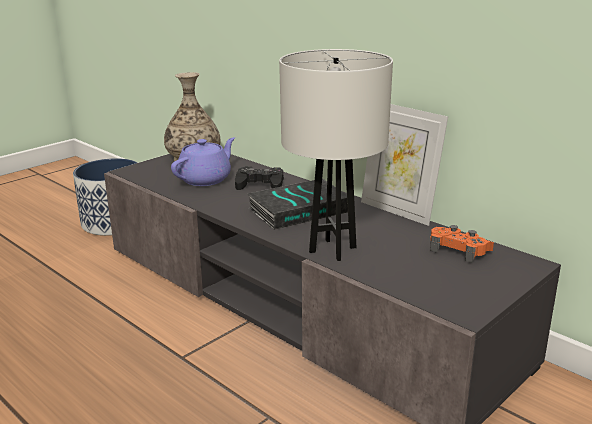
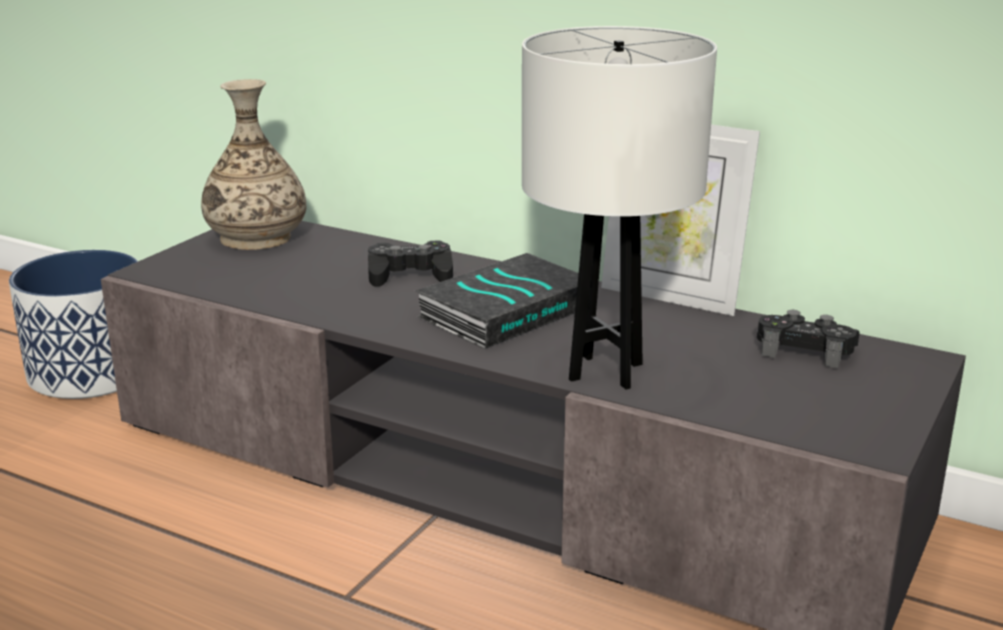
camera: 15 degrees left, 0 degrees up
(206, 179) = (305, 273): purple teapot -> none
(459, 250) = (805, 350): orange game controller -> black game controller

